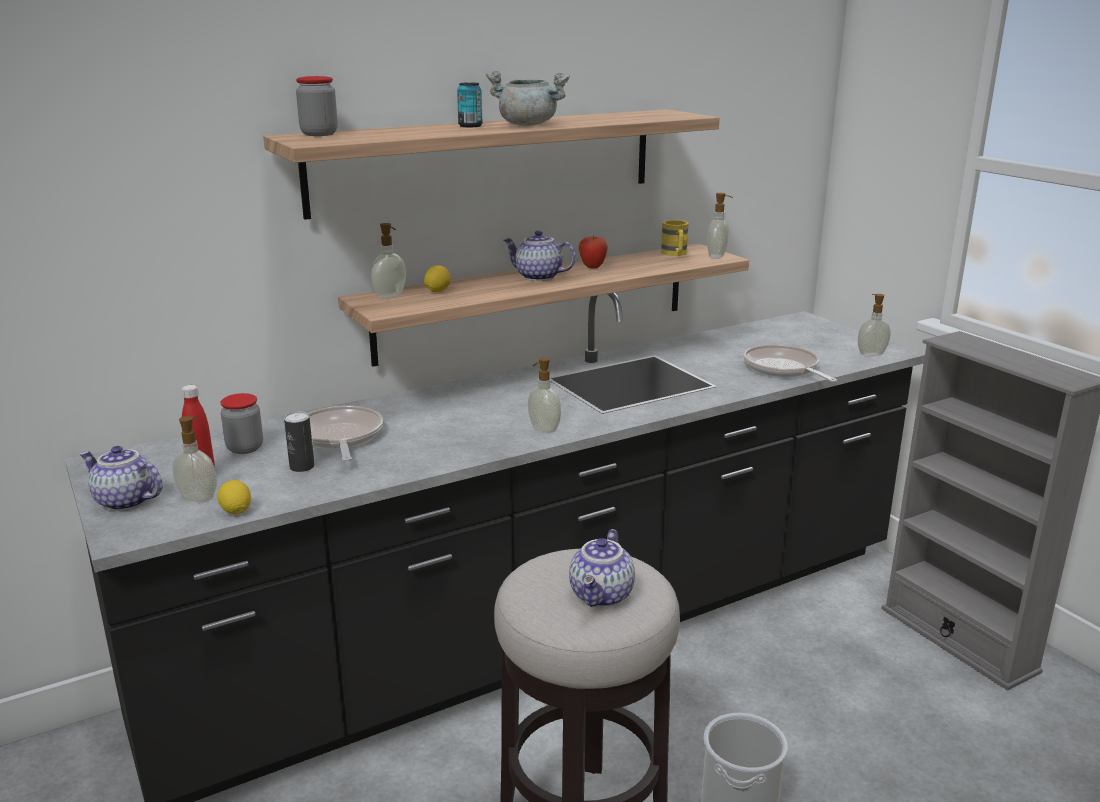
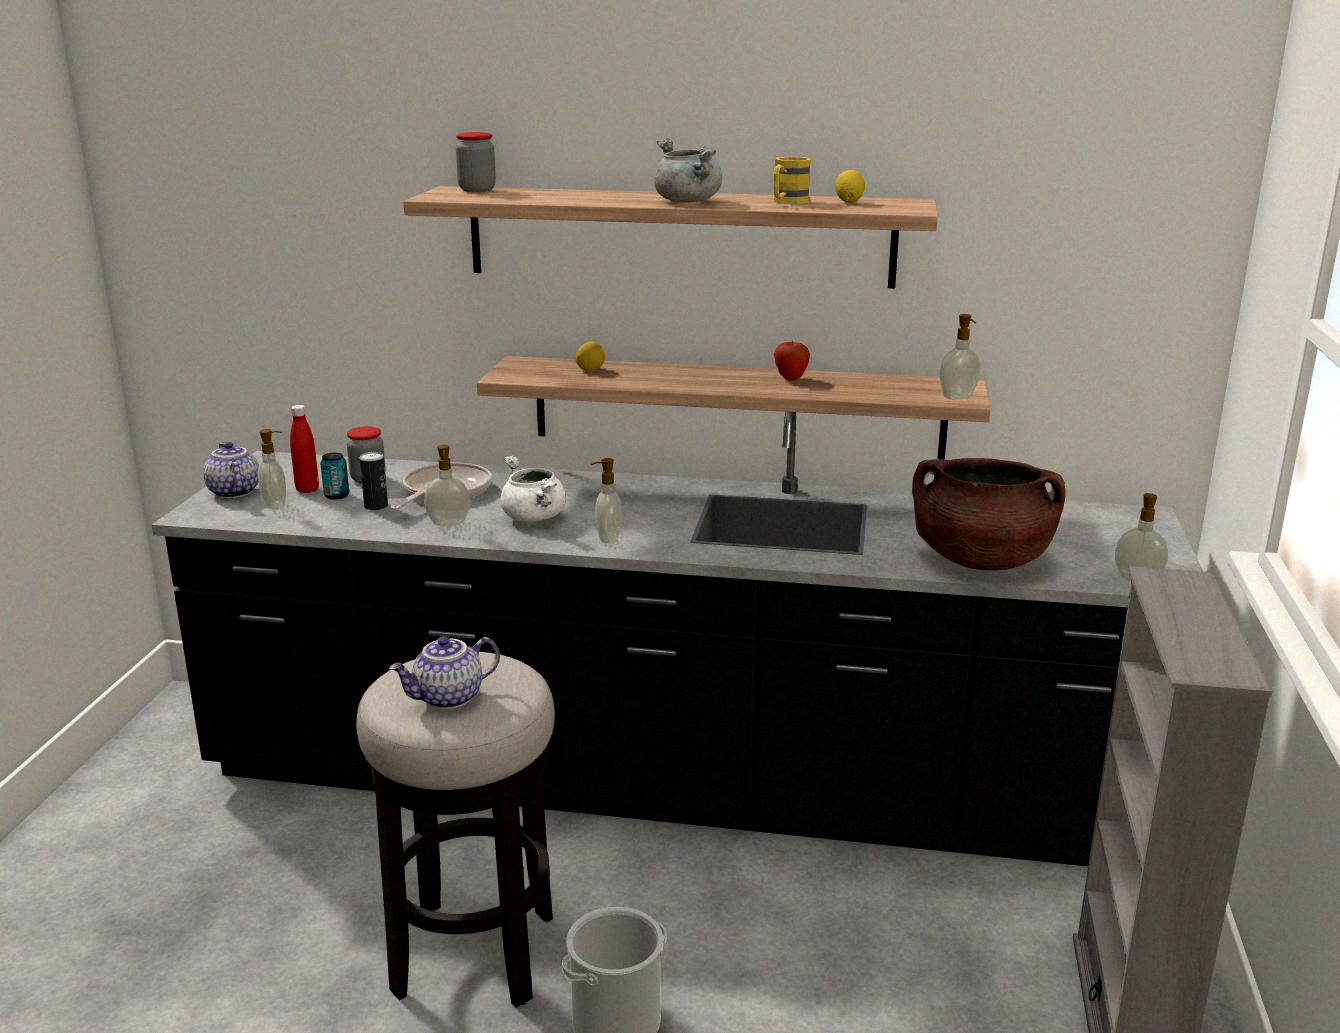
camera: 40 degrees right, 0 degrees up
(236, 511) = (278, 523): lemon -> lemon (849, 202)
(391, 296) = (542, 365): soap dispenser -> soap dispenser (448, 524)
(457, 433) = (534, 518): none -> white cooking pot
(470, 126) = (631, 196): can -> can (336, 495)
(537, 277) = (710, 376): teapot -> none
(675, 254) = (918, 384): yellow mug -> yellow mug (787, 202)
(783, 369) = (980, 560): frying pan -> brown cooking pot

